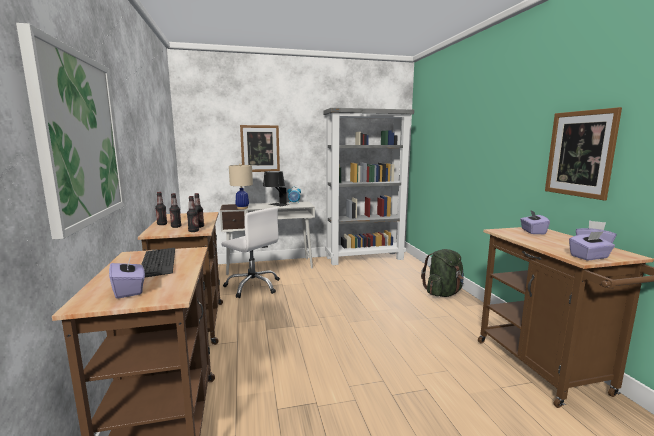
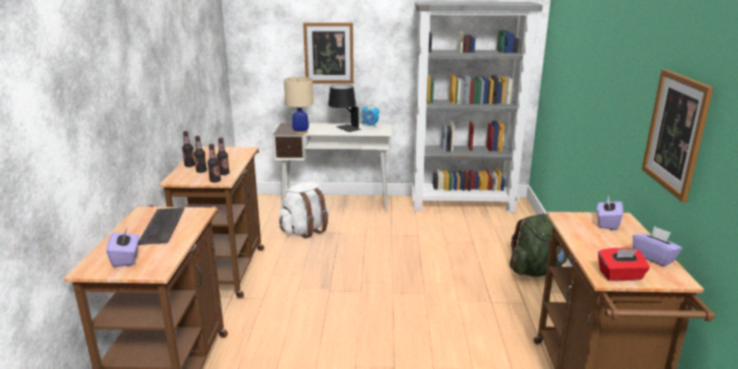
camera: 15 degrees right, 10 degrees up
(80, 138) = (89, 112): picture -> none
(253, 286) = (305, 230): white office chair -> white backpack
(589, 257) = (620, 276): purple tissue box -> red tissue box

